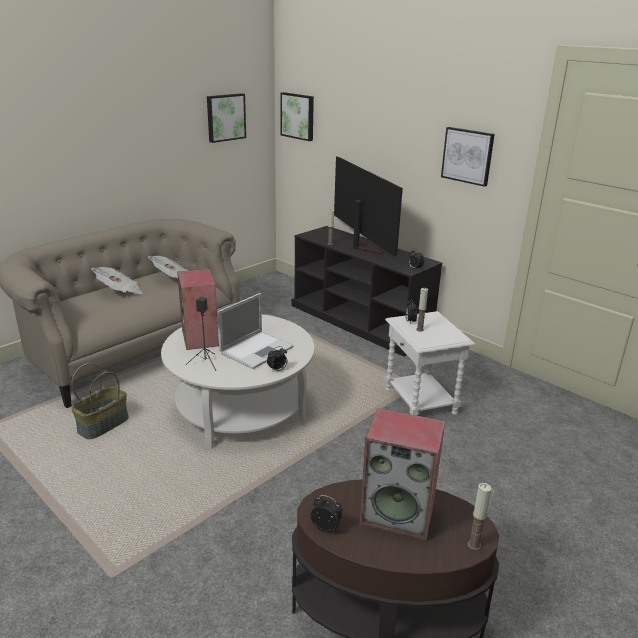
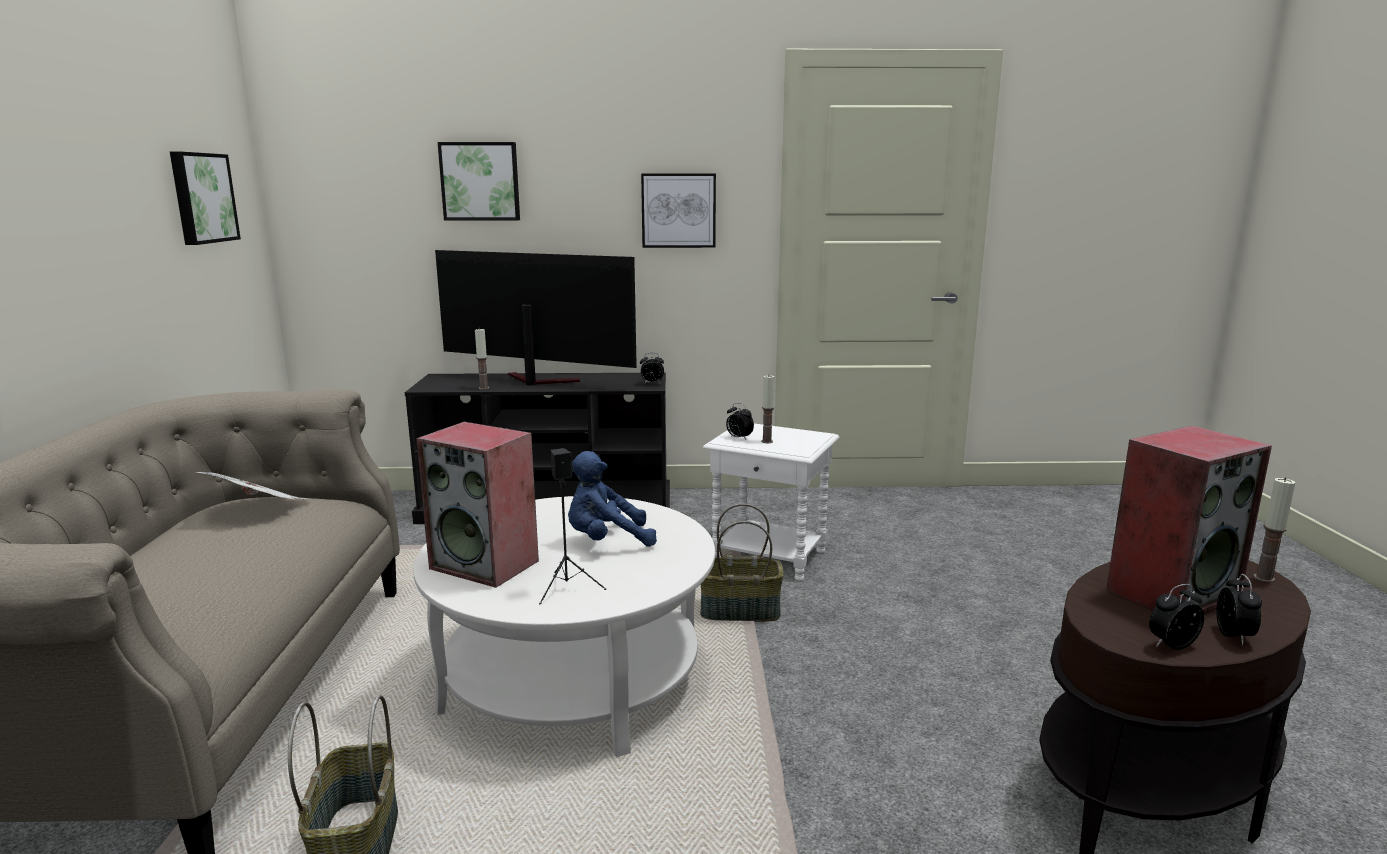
camera: 45 degrees left, 10 degrees down
(119, 292) = (173, 563): newspaper -> none
(257, 349) = (606, 541): laptop -> blue plush toy
(277, 370) = (687, 549): alarm clock -> alarm clock (1234, 636)
(298, 116) = (327, 196): picture -> picture (480, 181)
(352, 420) = (739, 611): none -> basket

